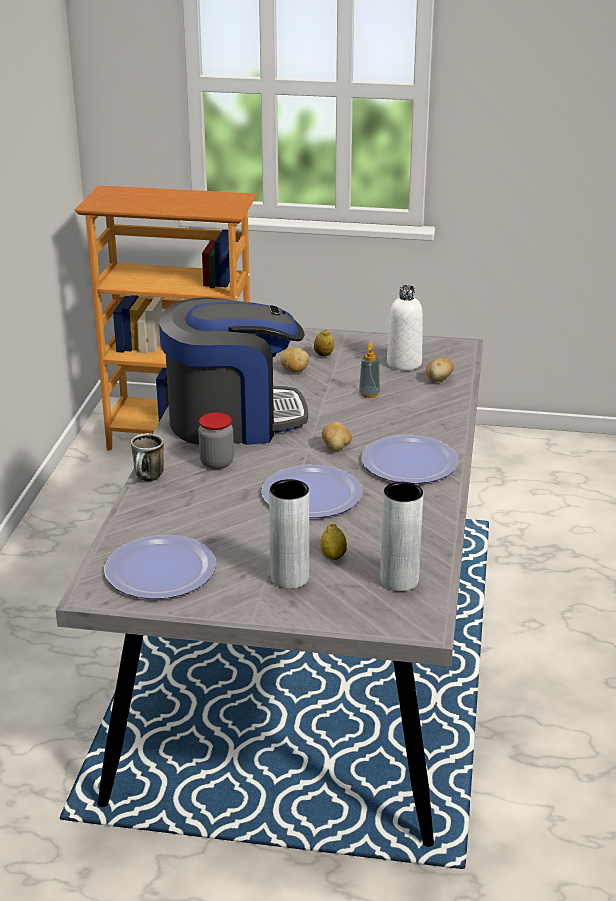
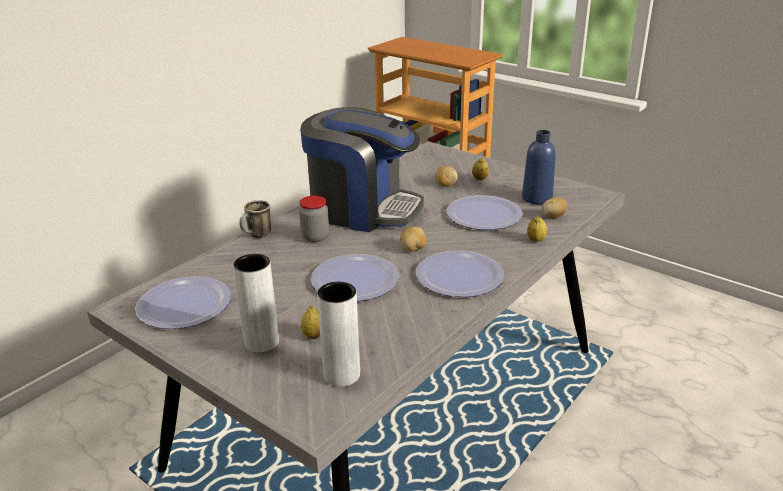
camera: 30 degrees right, 0 degrees up
(369, 394) = (484, 214): soap dispenser -> plate
(404, 363) = (537, 198): white bottle -> blue bottle
(445, 408) = (536, 240): none -> lemon

